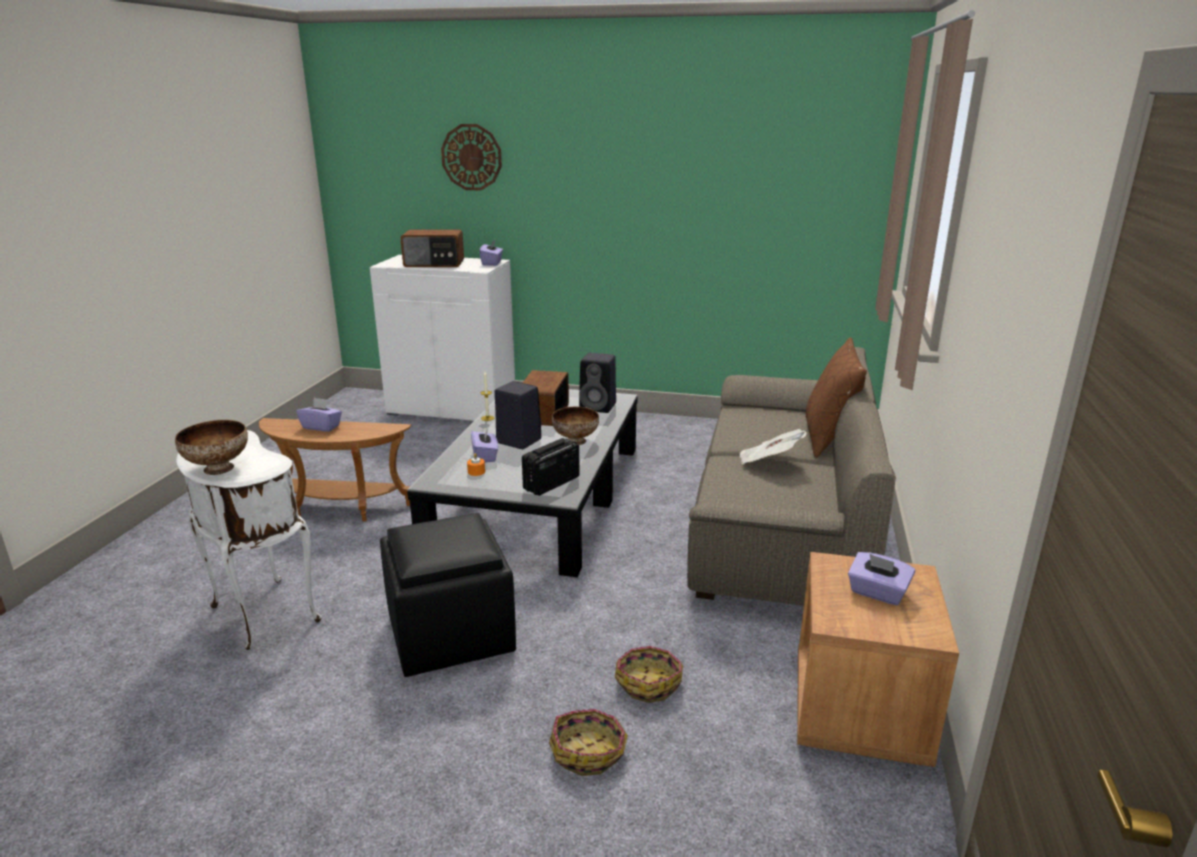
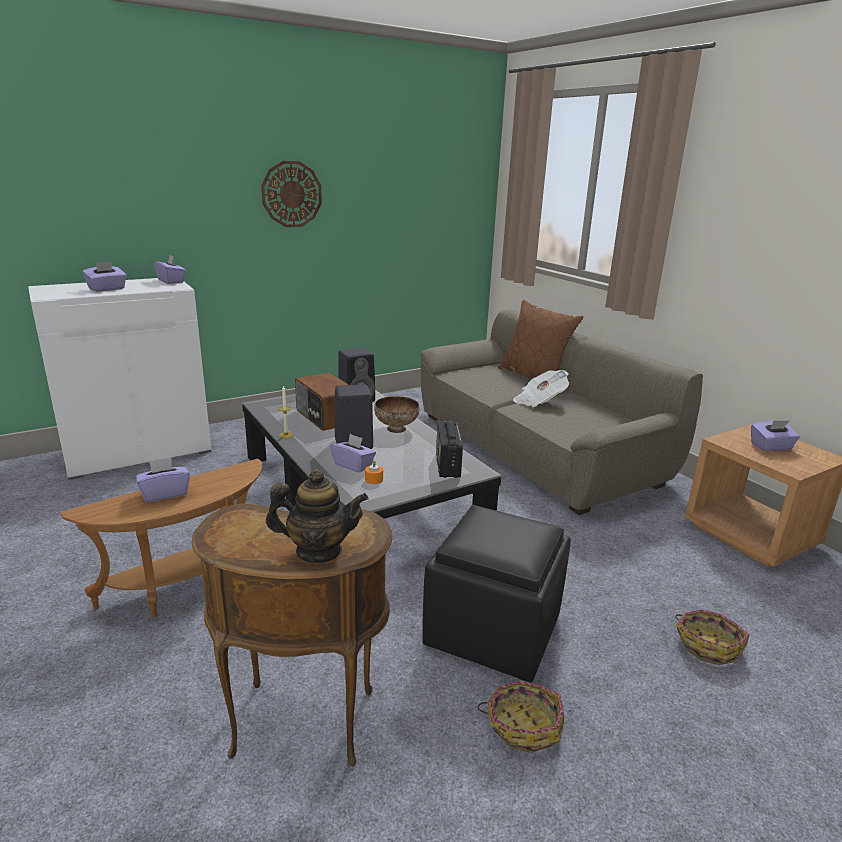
camera: 45 degrees left, 0 degrees up
(218, 468) = (318, 551): bowl -> teapot
(261, 615) = (301, 726): white side table -> brown side table
(434, 264) = (107, 289): radio -> purple tissue box
(471, 157) = (119, 163): wall clock -> wall clock (291, 194)
(648, 682) = (654, 581): basket -> basket (523, 725)

